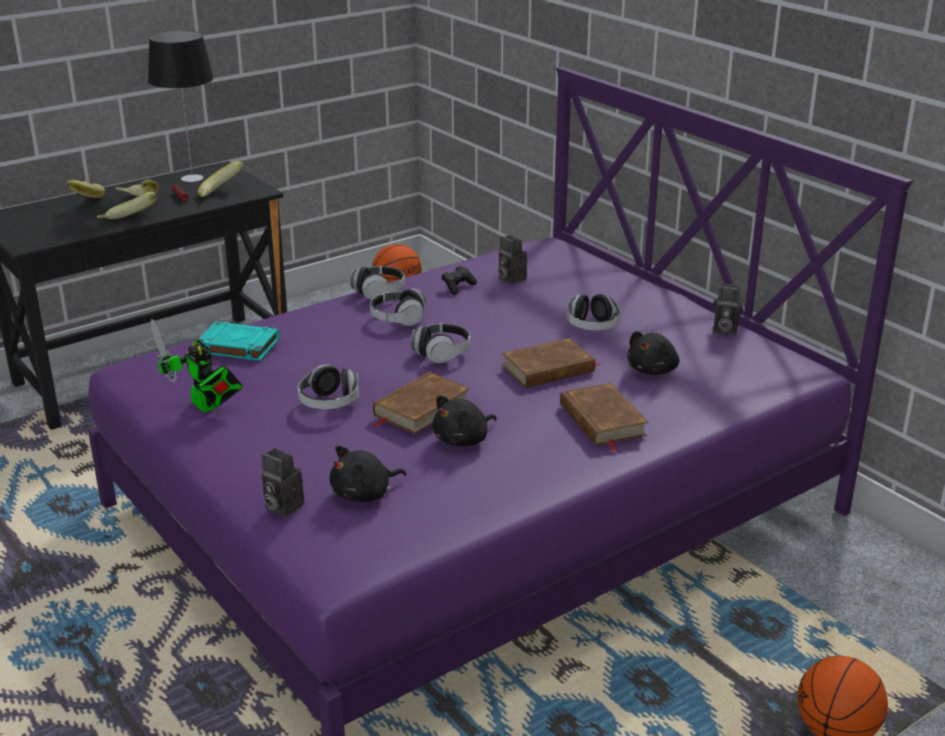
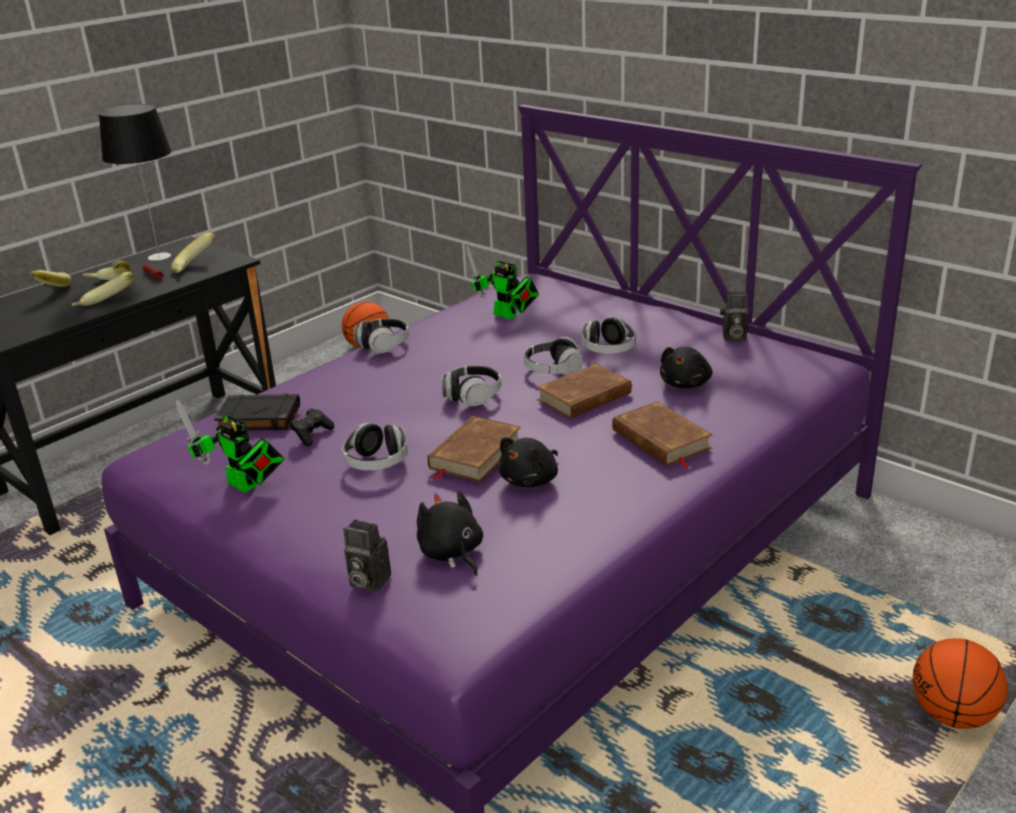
camera: 10 degrees left, 0 degrees up
(237, 346) = (258, 418): turquoise book -> black book
(364, 494) = (452, 553): black plush toy -> black plush toy turned 105 degrees clockwise
(398, 319) = (414, 368): headphones -> headphones (553, 370)
(458, 287) = (460, 330): black game controller -> black game controller (312, 434)
(510, 279) = (508, 316): camera -> toy robot

